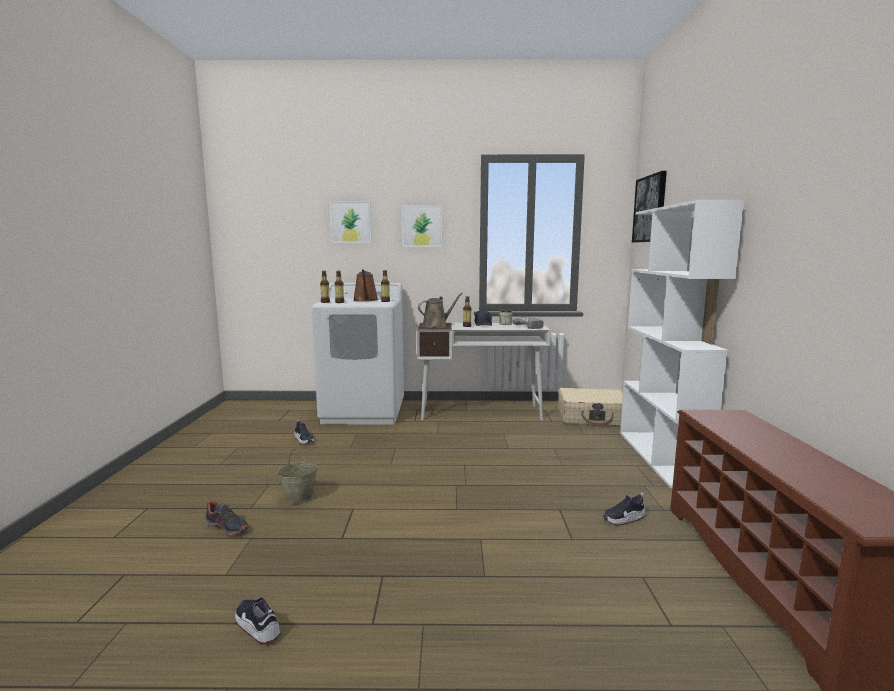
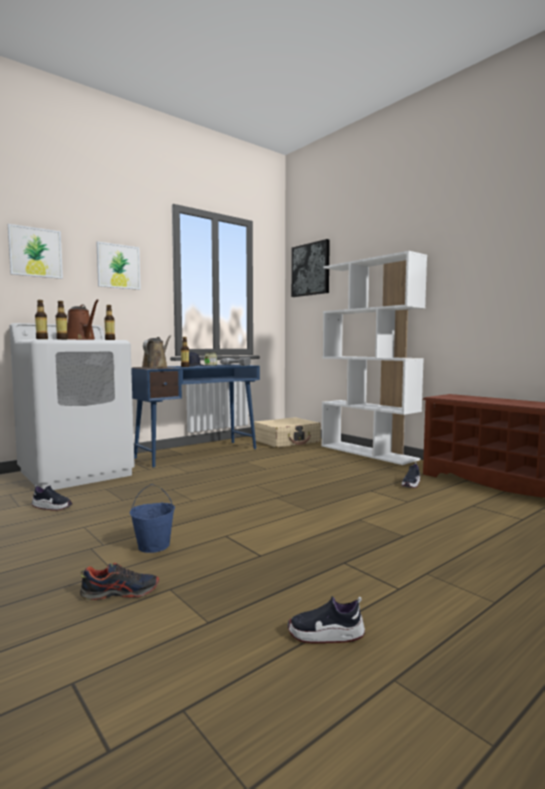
camera: 40 degrees left, 5 degrees down
(300, 498) = (154, 546): beige bucket -> blue bucket
(481, 412) = (198, 453): white desk -> blue desk

